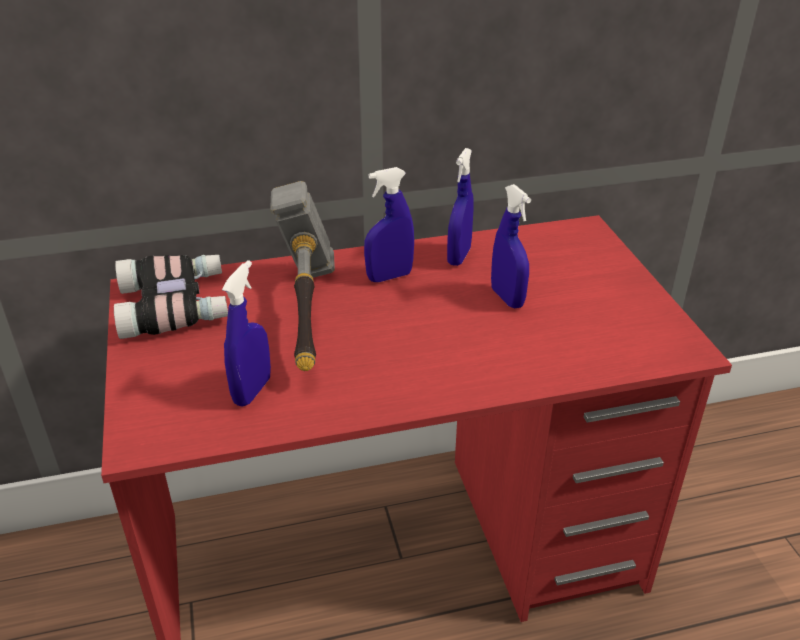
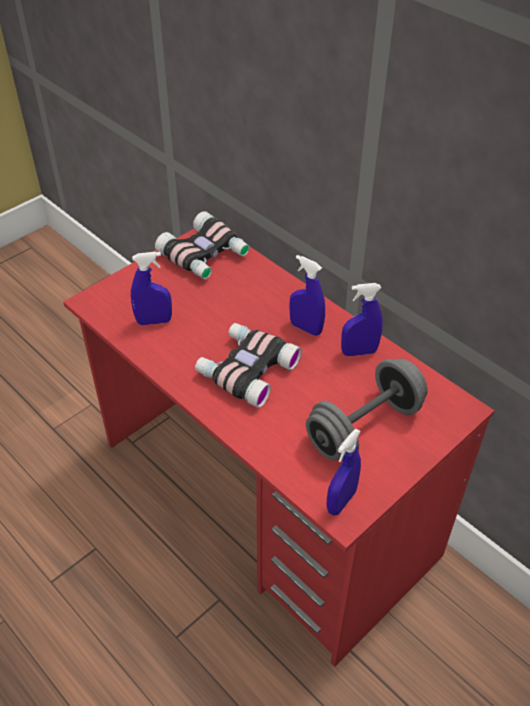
camera: 60 degrees right, 10 degrees up
(307, 315) = (236, 311): hammer -> none
(417, 342) = (246, 369): none -> binoculars
(507, 298) = (329, 395): blue spray bottle -> blue spray bottle (341, 501)
(571, 292) = (364, 427): none -> grey dumbbell

